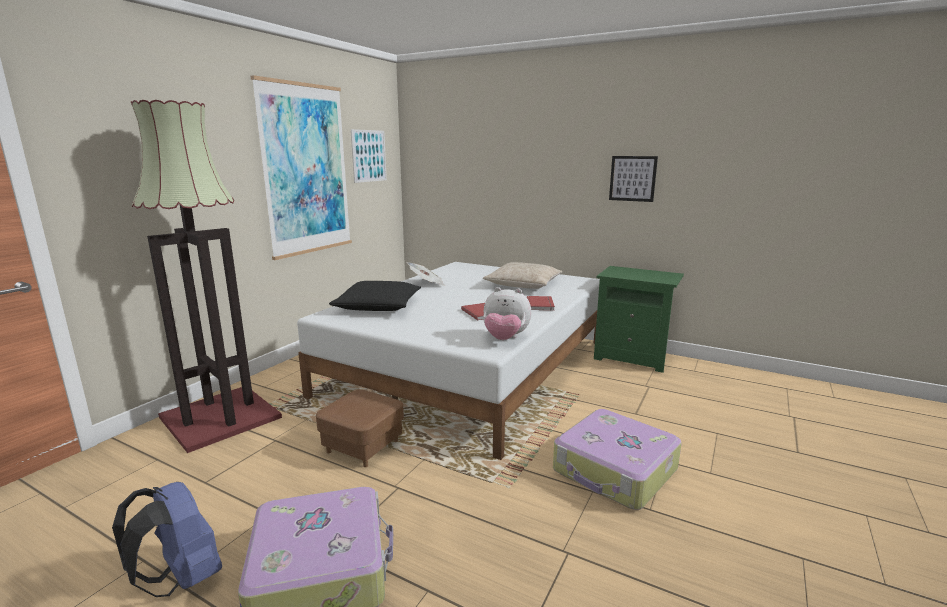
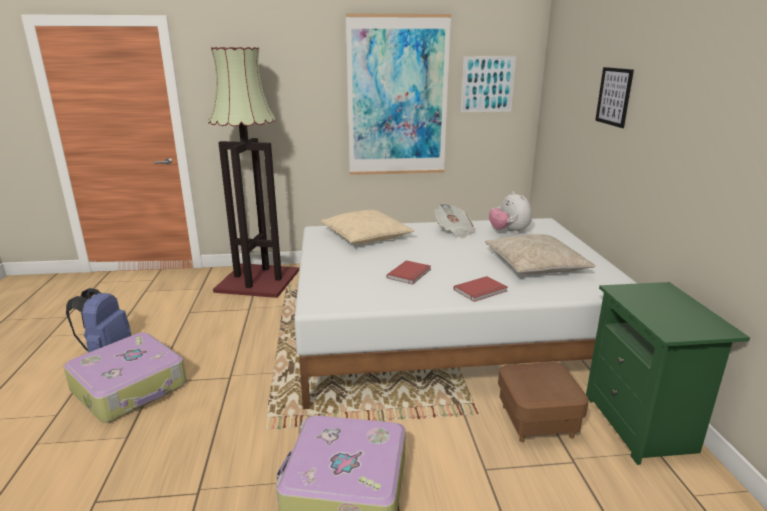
camera: 55 degrees right, 5 degrees up
(363, 447) = (268, 341): brown ottoman -> brown ottoman (536, 421)
(378, 306) = (366, 236): black pillow -> beige pillow
(505, 339) = (354, 302): plush toy -> plush toy (509, 232)
(632, 178) = (722, 155): picture -> picture (614, 96)

